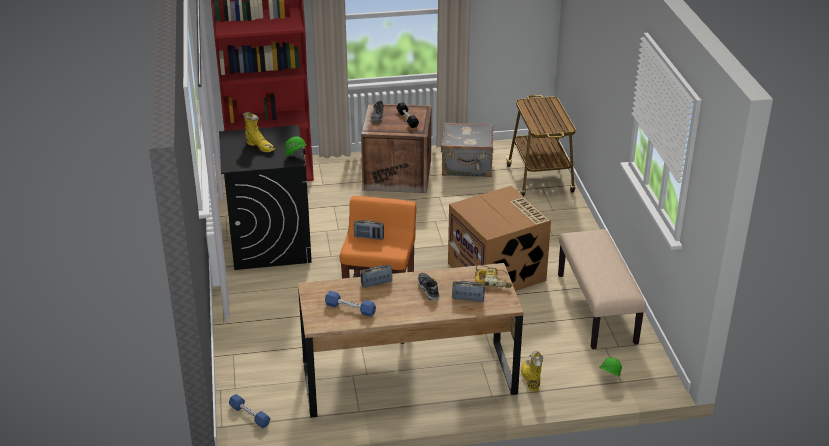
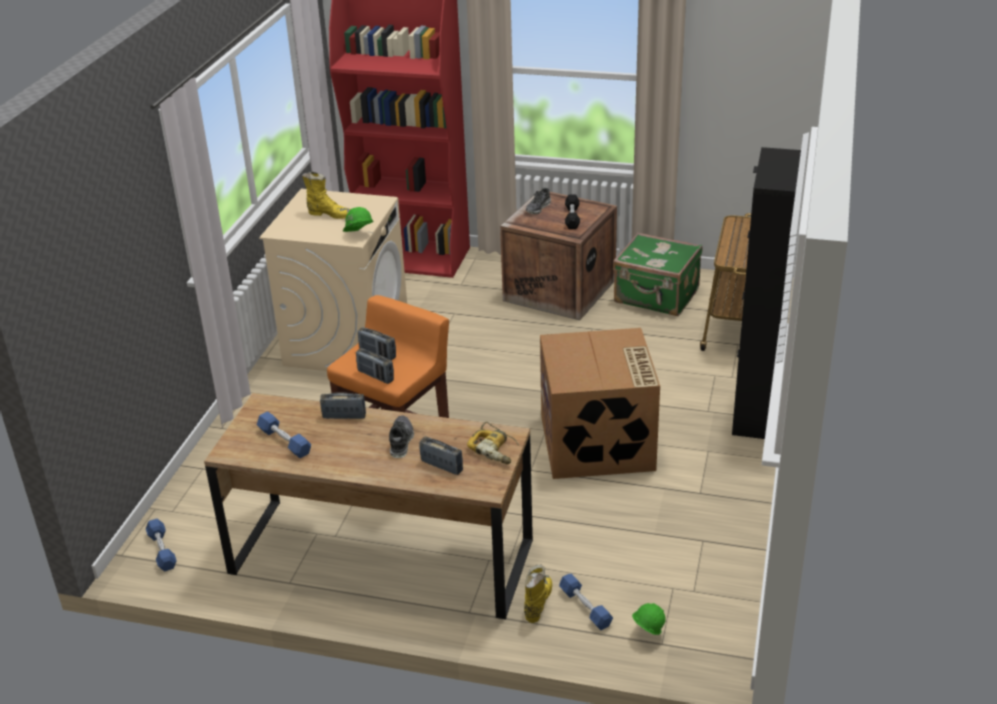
camera: 25 degrees right, 0 degrees up
(260, 146) = (330, 214): yellow boot -> yellow boot turned 45 degrees counterclockwise
(270, 243) = (347, 342): black washing machine -> beige washing machine
(380, 252) = (375, 376): none -> radio
(467, 166) = (656, 297): grey suitcase -> green suitcase
(561, 374) = (585, 608): none -> blue dumbbell
(582, 229) = (755, 412): none -> black cabinet
(597, 308) = (700, 528): beige bench -> none

